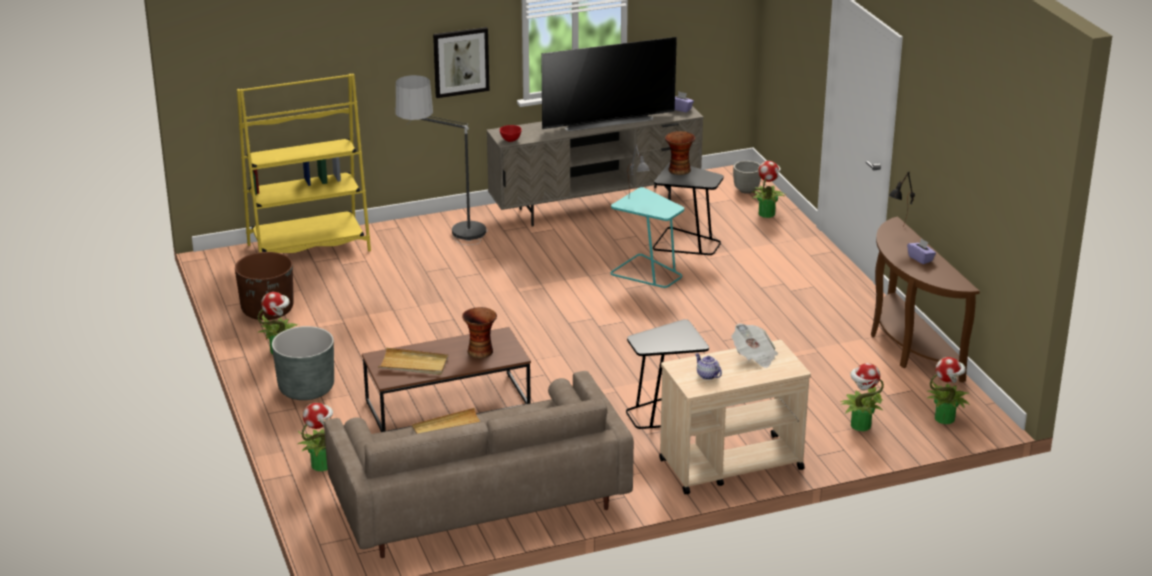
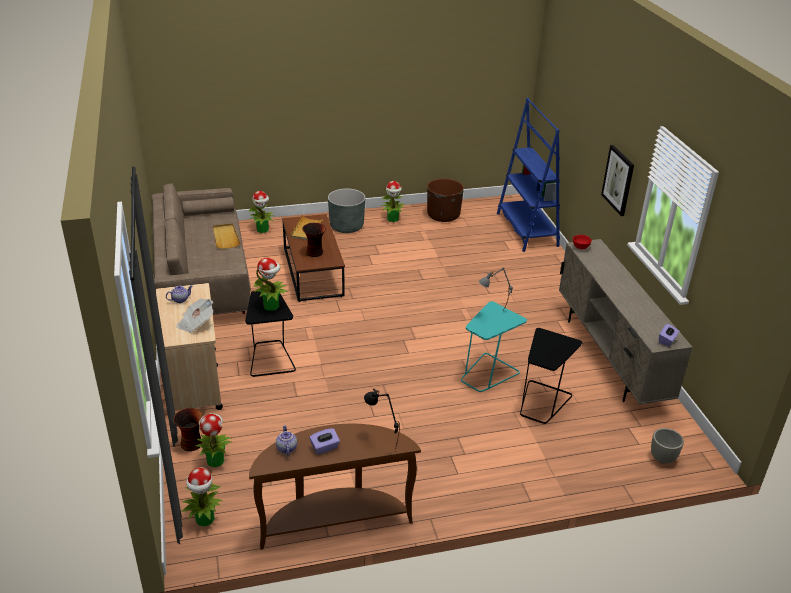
camera: 95 degrees right, 5 degrees up
(309, 248) = (527, 230): yellow bookcase -> blue bookcase
(446, 242) = (539, 282): floor lamp -> none
(607, 120) = (630, 296): television -> none
(678, 170) = (563, 343): vase -> vase (192, 443)
(766, 213) = (611, 465): potted plant -> potted plant (272, 306)
(932, 277) = (286, 448): none -> teapot

